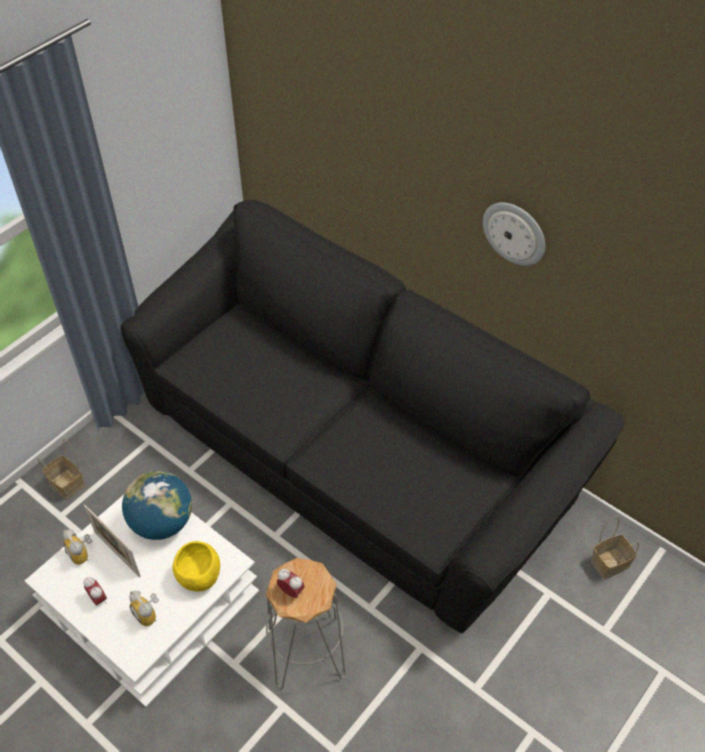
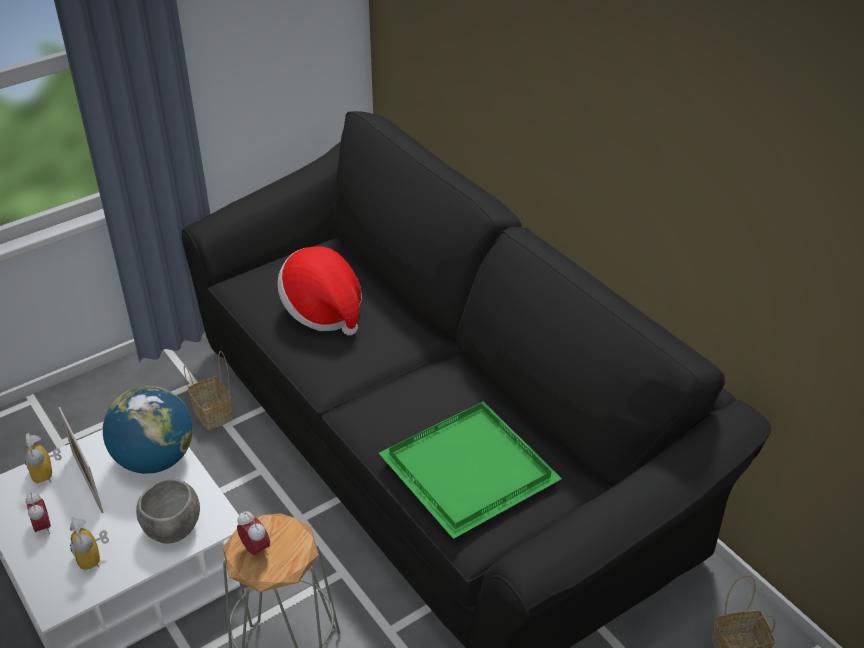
camera: 15 degrees right, 10 degrees down
(68, 484) = (83, 411): basket -> basket (214, 414)
(199, 577) = (172, 529): yellow bowl -> grey bowl
(256, 374) = (323, 310): none -> hat
(410, 487) = (465, 469): none -> green tray
(515, 233) = (651, 145): wall clock -> none

